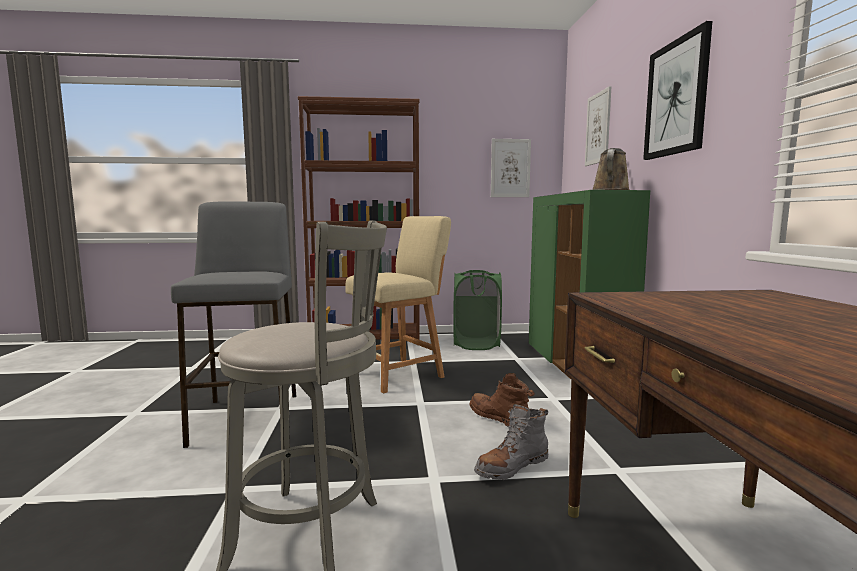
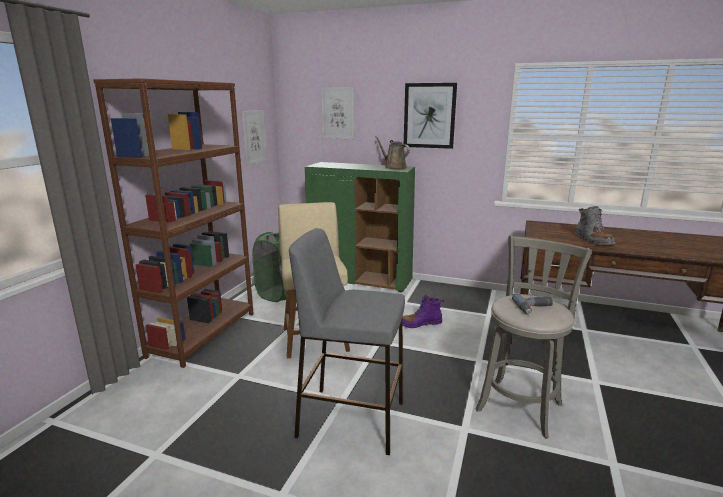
camera: 65 degrees left, 10 degrees up
(285, 332) = (535, 308): none -> power drill
(499, 418) = (420, 324): brown boot -> purple boot
(512, 466) = (475, 337): grey boot -> grey boot (593, 240)

